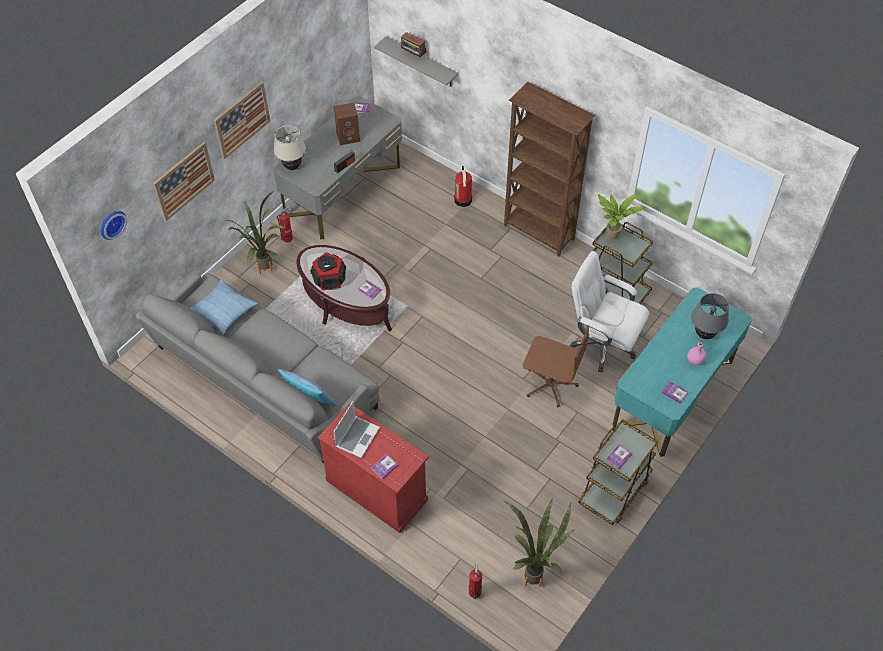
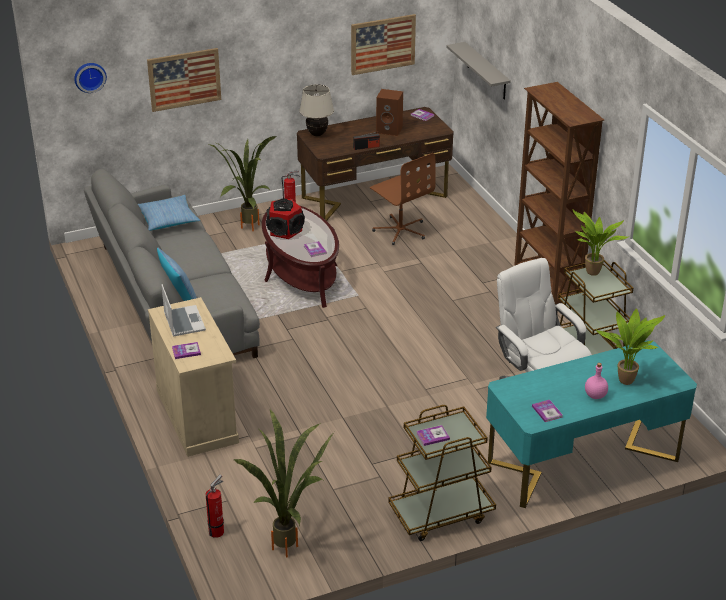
camera: 30 degrees right, 20 degrees down
(242, 120) = (269, 50): picture -> picture (383, 44)
(343, 191) = (374, 197): grey desk -> brown desk
(357, 436) = (183, 322): laptop -> laptop turned 75 degrees counterclockwise
(377, 490) = (197, 416): red cabinet -> beige cabinet
(413, 56) = (477, 59): radio -> none
(463, 200) = (488, 239): fire extinguisher -> none
(550, 384) = (450, 403): brown office chair -> brown office chair (400, 230)
(704, 334) = (626, 379): grey table lamp -> potted plant

